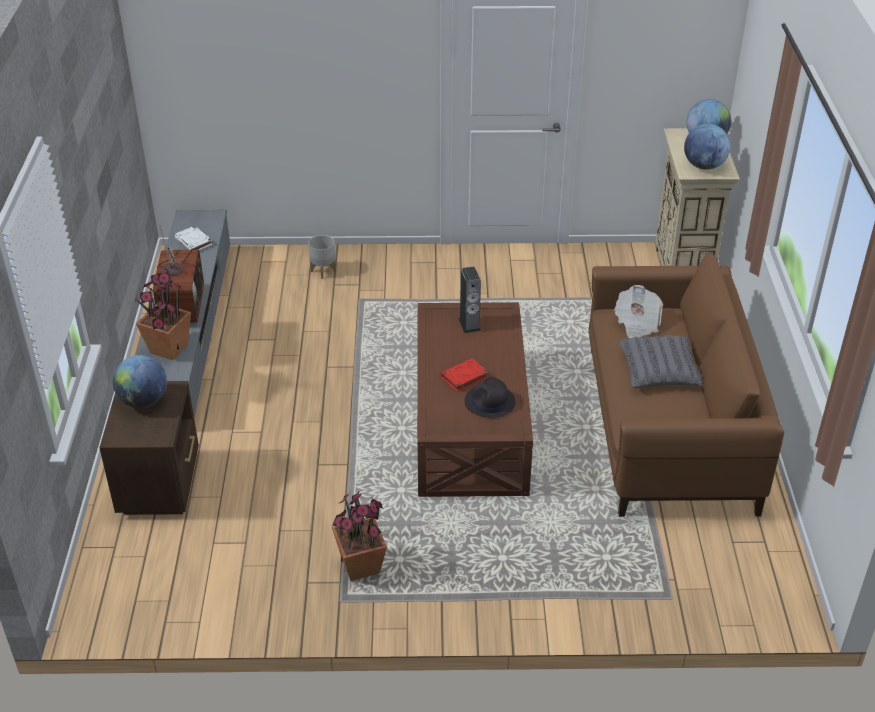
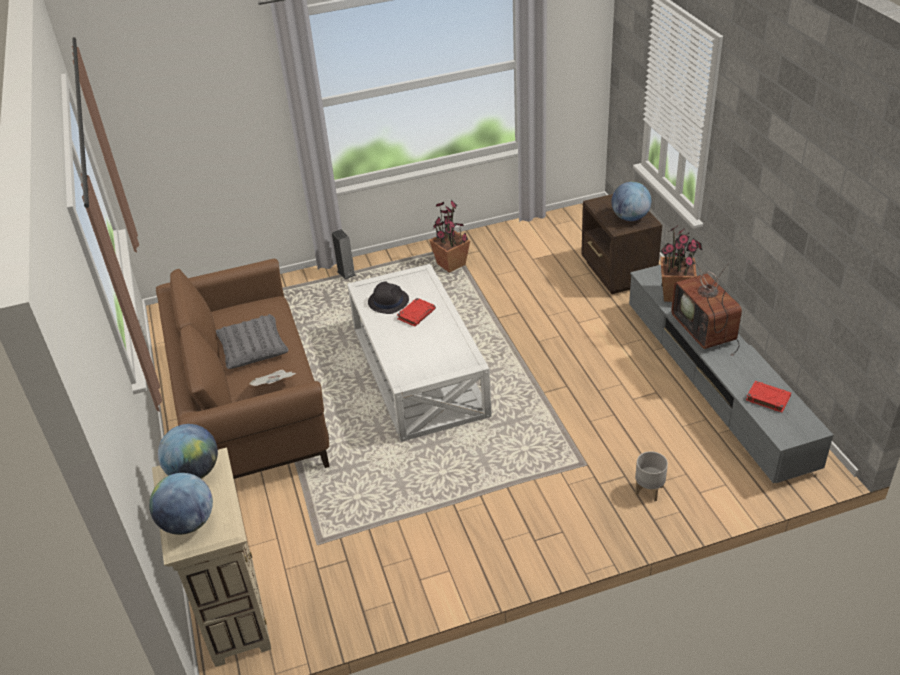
camera: 165 degrees right, 0 degrees up
(194, 242) = (767, 398): white book -> red book
(469, 324) = (431, 360): speaker -> speaker (346, 274)
(471, 422) = (417, 371): brown coffee table -> white coffee table

